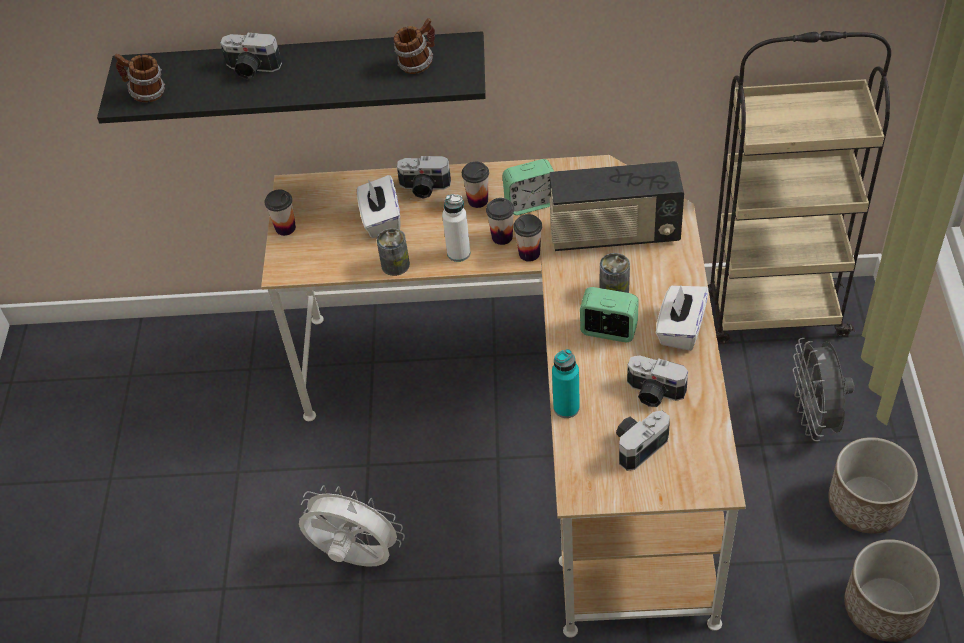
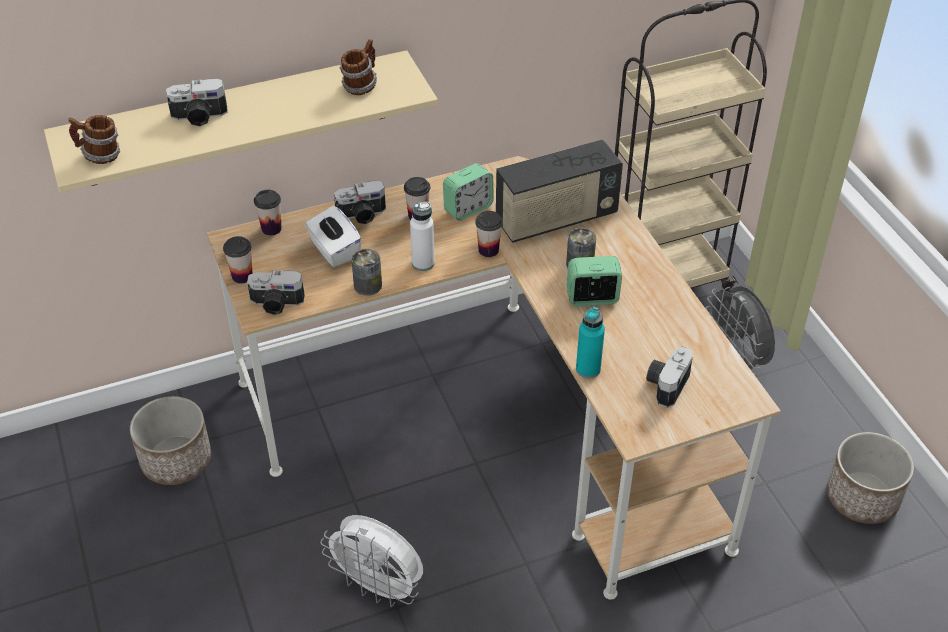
camera: 25 degrees left, 5 degrees down
(303, 73) = (237, 119): black shelf -> beige shelf
(354, 558) = (379, 587): white fan -> white fan turned 150 degrees counterclockwise
(502, 237) = (456, 241): cup -> cup (271, 228)
(654, 393) = (657, 339): camera -> camera (276, 304)
(680, 329) = (653, 283): white tissue box -> none
(866, 503) = (809, 418): planter -> planter (177, 460)

